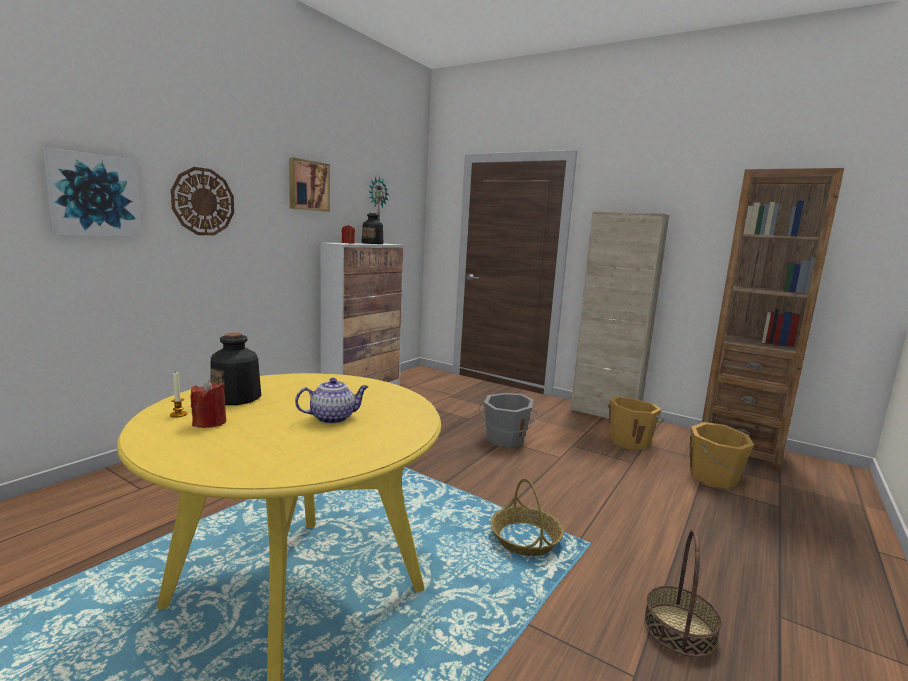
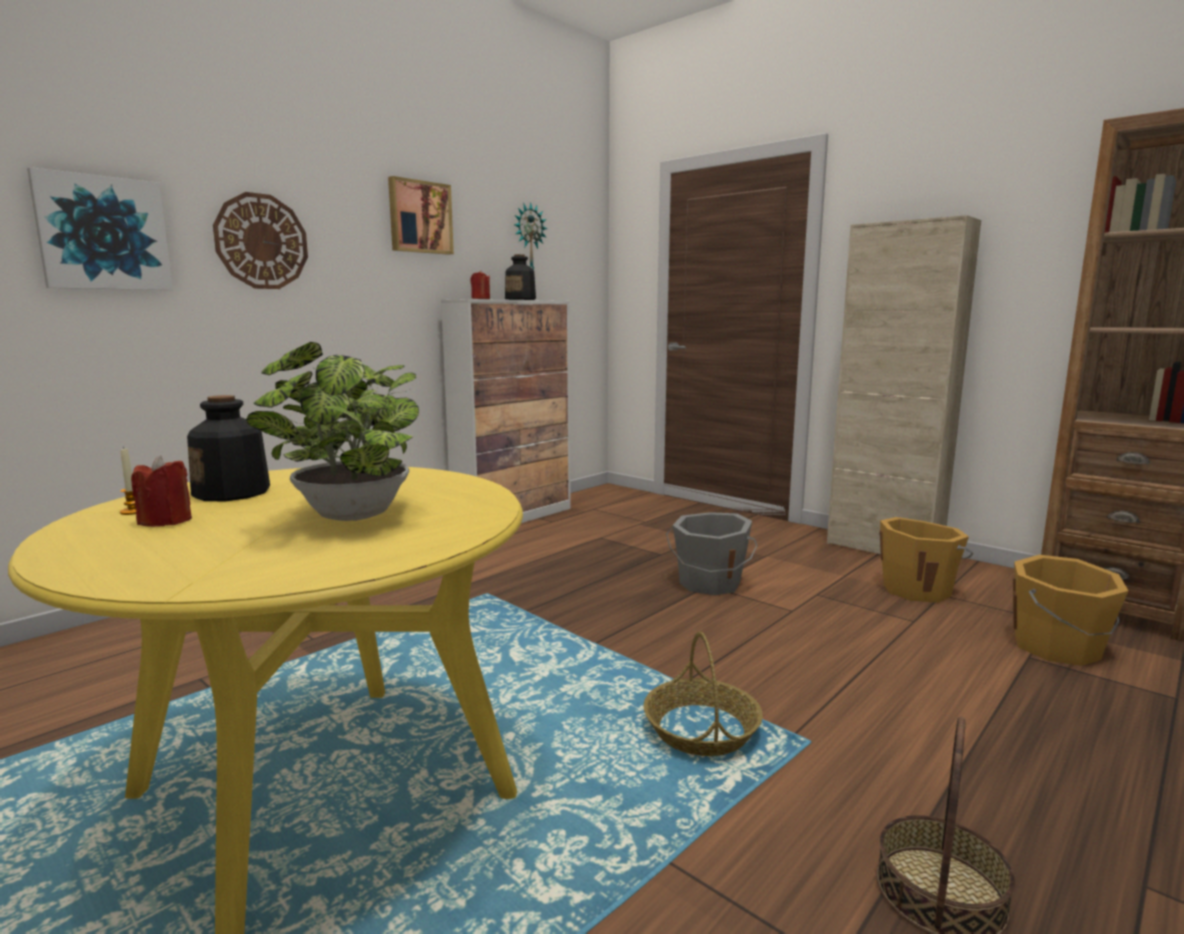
camera: 10 degrees right, 0 degrees up
(333, 418) = (350, 517): teapot -> potted plant

